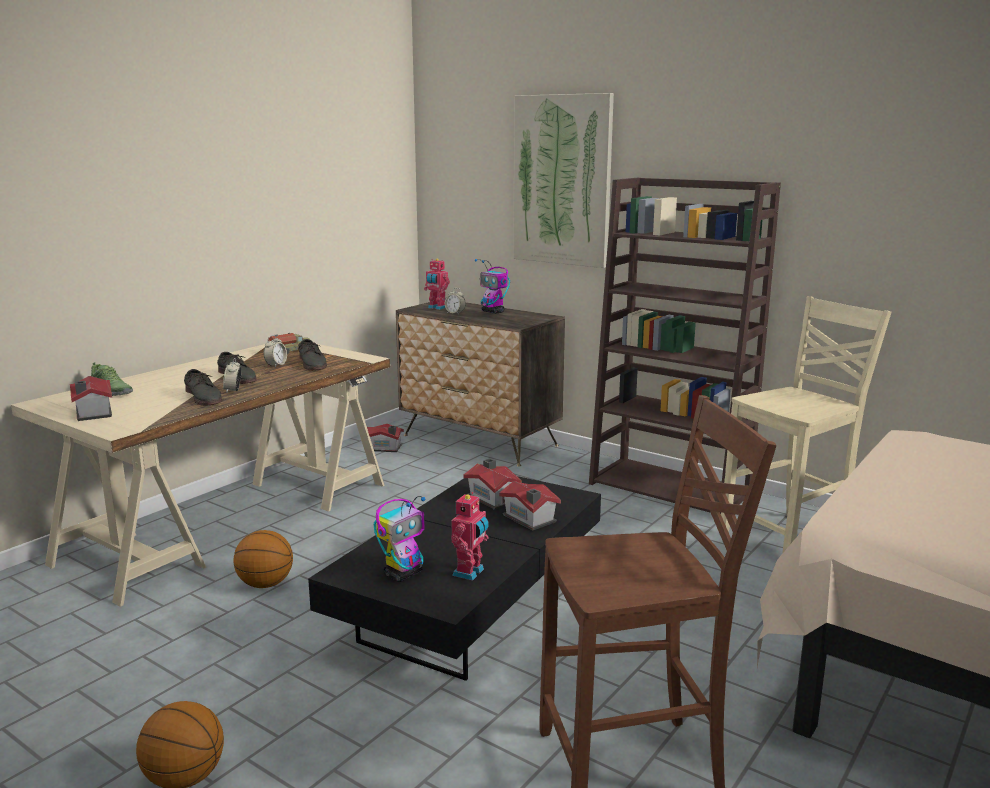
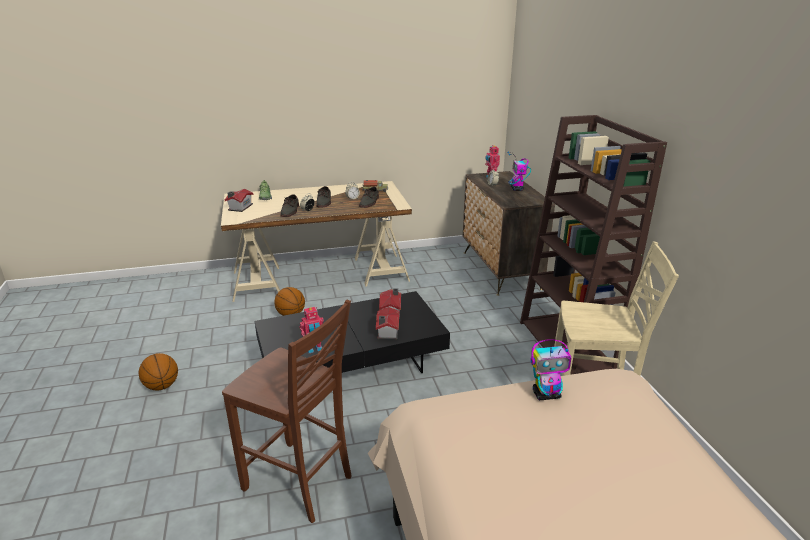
camera: 40 degrees right, 10 degrees up
(385, 448) = (442, 258): toy house -> none
(403, 574) = (289, 336): toy robot -> toy robot (546, 394)
(562, 180) = (566, 106): picture -> none

